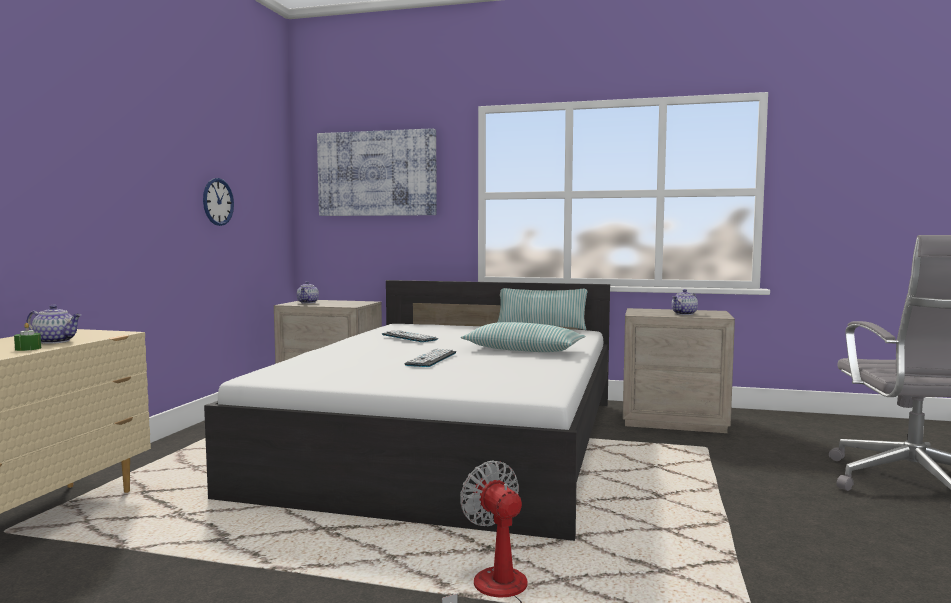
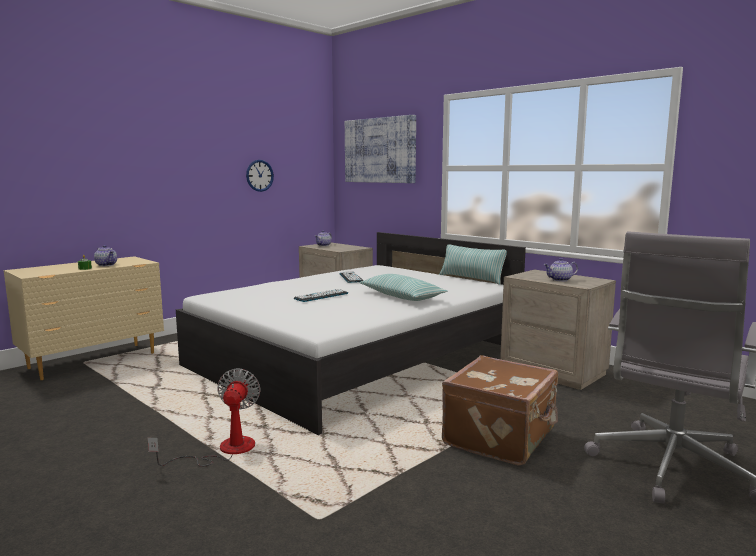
camera: 30 degrees right, 5 degrees up
(750, 493) = (501, 437): none -> brown suitcase

